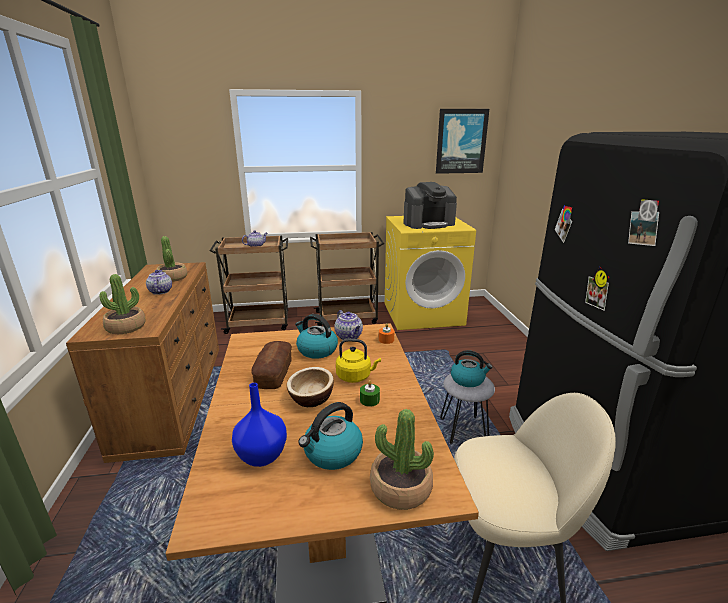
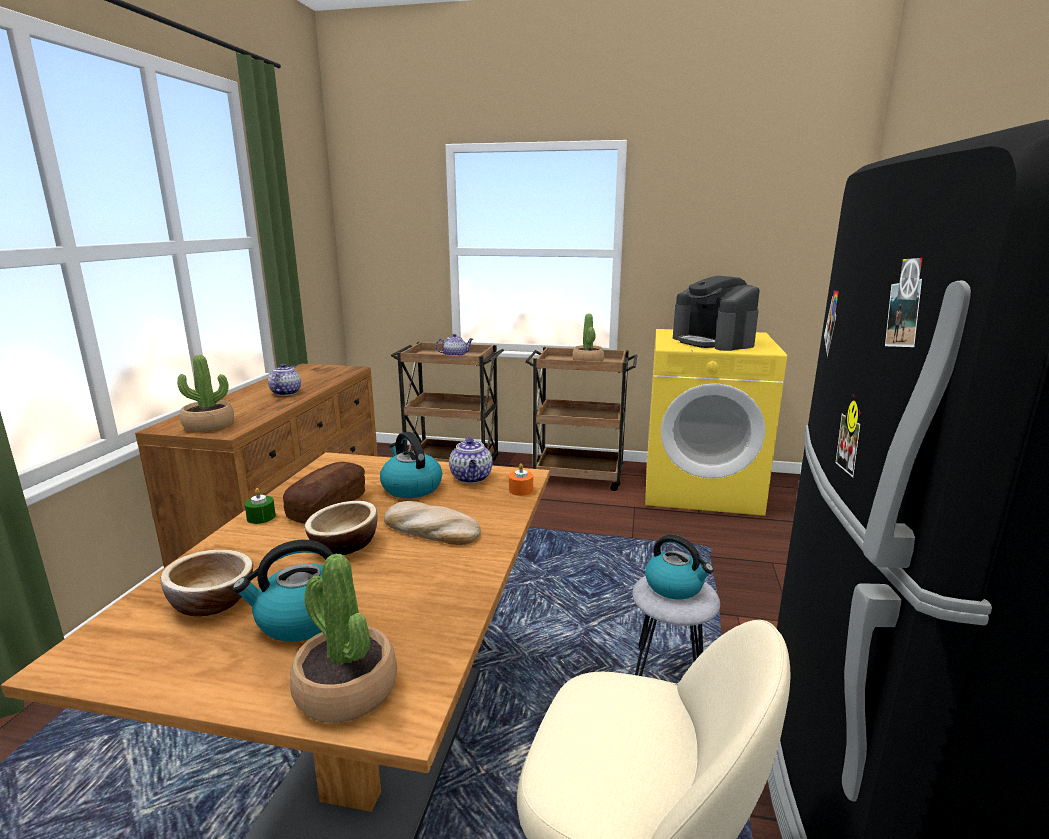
camera: 20 degrees right, 5 degrees down
(173, 278) = (315, 380): potted plant -> potted plant (588, 361)
(261, 456) = (212, 601): blue vase -> bowl
(355, 376) = (430, 529): yellow kettle -> bread
(369, 400) = (419, 563): green candle -> green candle (261, 517)
(428, 224) = (713, 342): coffee machine -> coffee machine turned 60 degrees clockwise
(461, 141) = (789, 216): picture -> none

